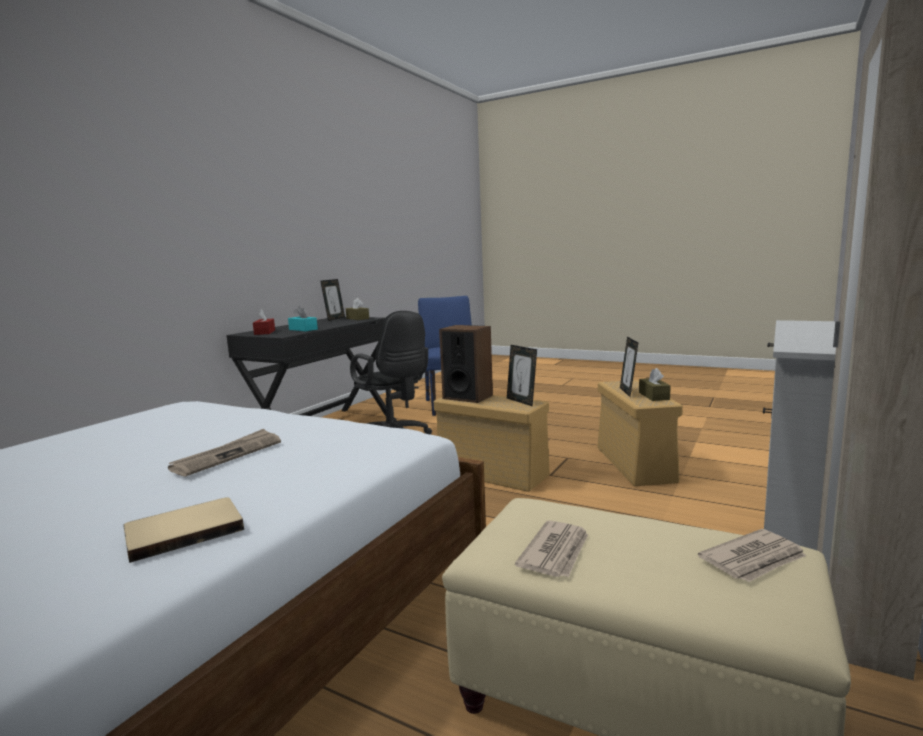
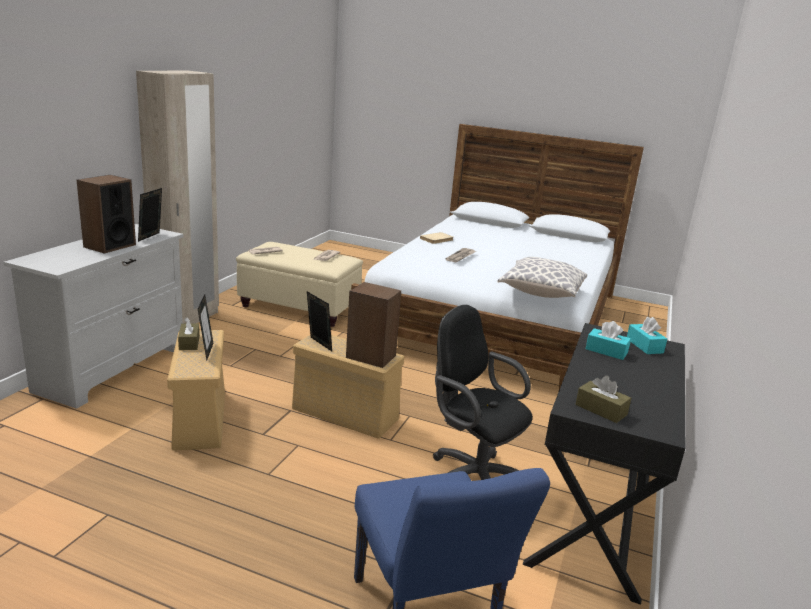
camera: 170 degrees right, 10 degrees up
(199, 409) = (541, 292): none -> pillow
(264, 332) = (644, 346): red tissue box -> turquoise tissue box
(334, 319) = (649, 416): picture frame -> picture frame (151, 237)
(816, 334) = (109, 246): none -> speaker

